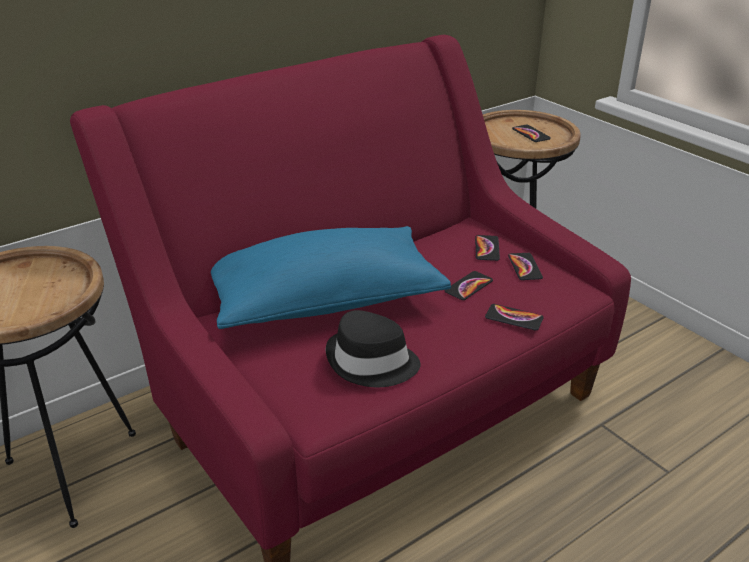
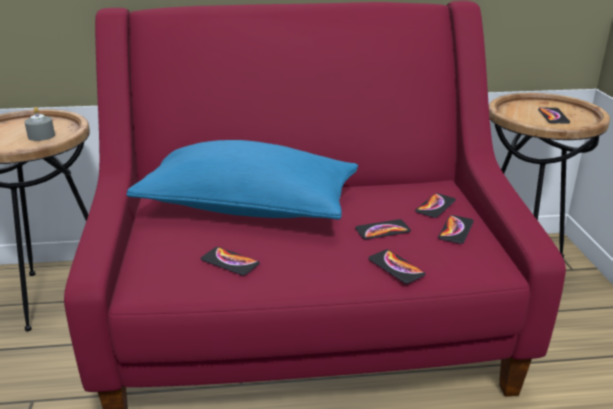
camera: 30 degrees right, 5 degrees down
(47, 287) = (41, 136): none -> grey candle
(371, 363) = (230, 262): black hat -> phone

